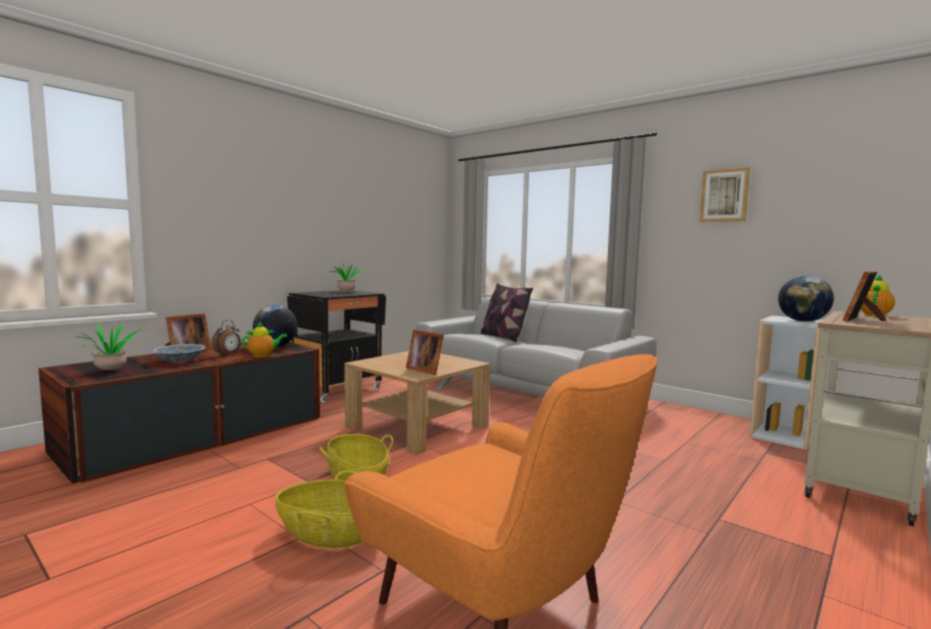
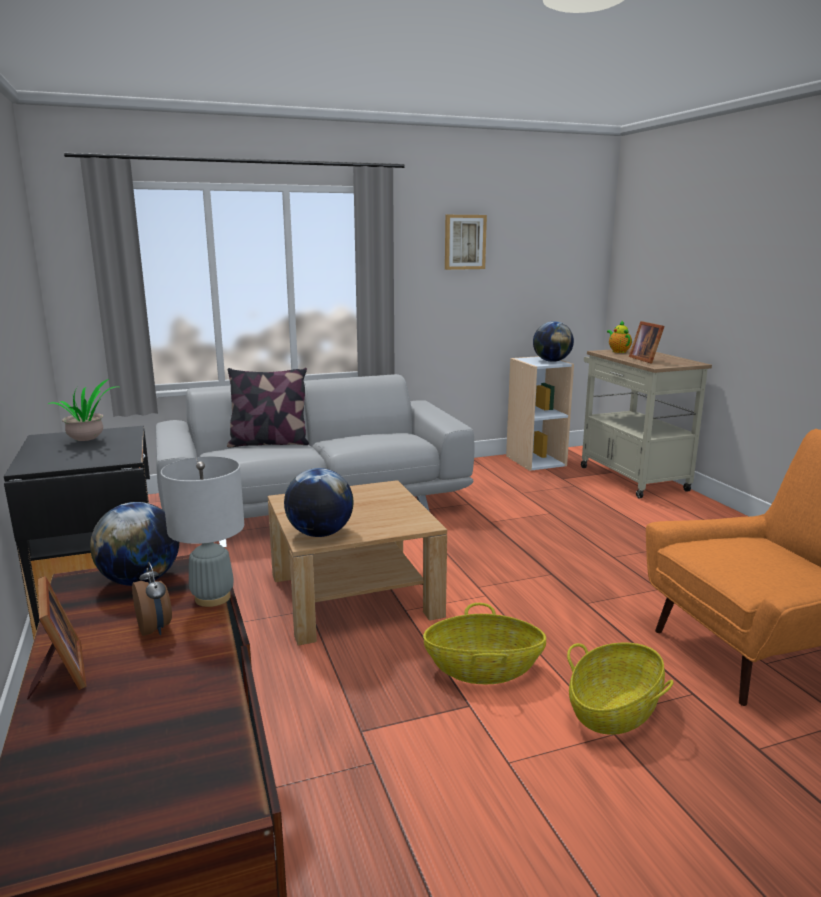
camera: 60 degrees left, 10 degrees up
(111, 370) = (153, 769): potted plant -> none
(179, 360) = (151, 682): bowl -> none
(263, 355) = (213, 598): teapot -> grey table lamp
(374, 362) = (320, 534): none -> globe
(425, 370) = (397, 515): picture frame -> none

